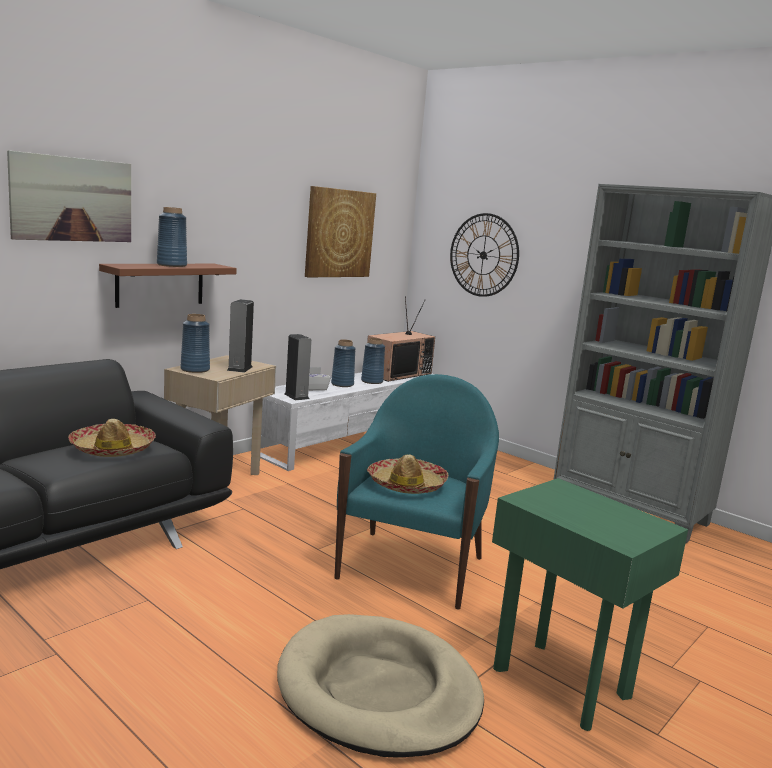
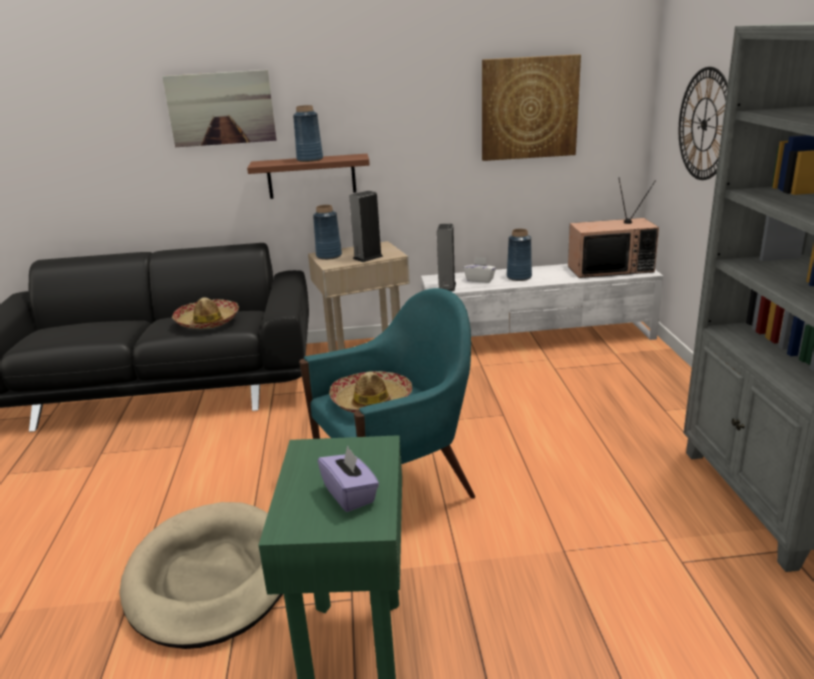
camera: 45 degrees right, 10 degrees up
(372, 381) = (560, 276): blue vase -> none
(612, 515) = (350, 494): none -> purple tissue box

